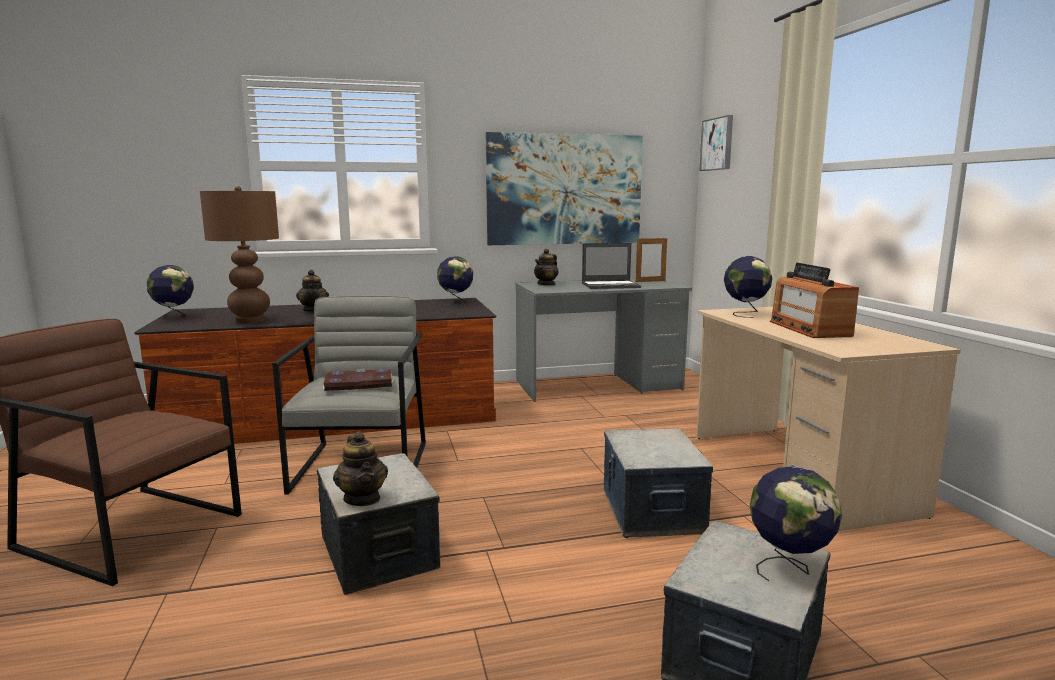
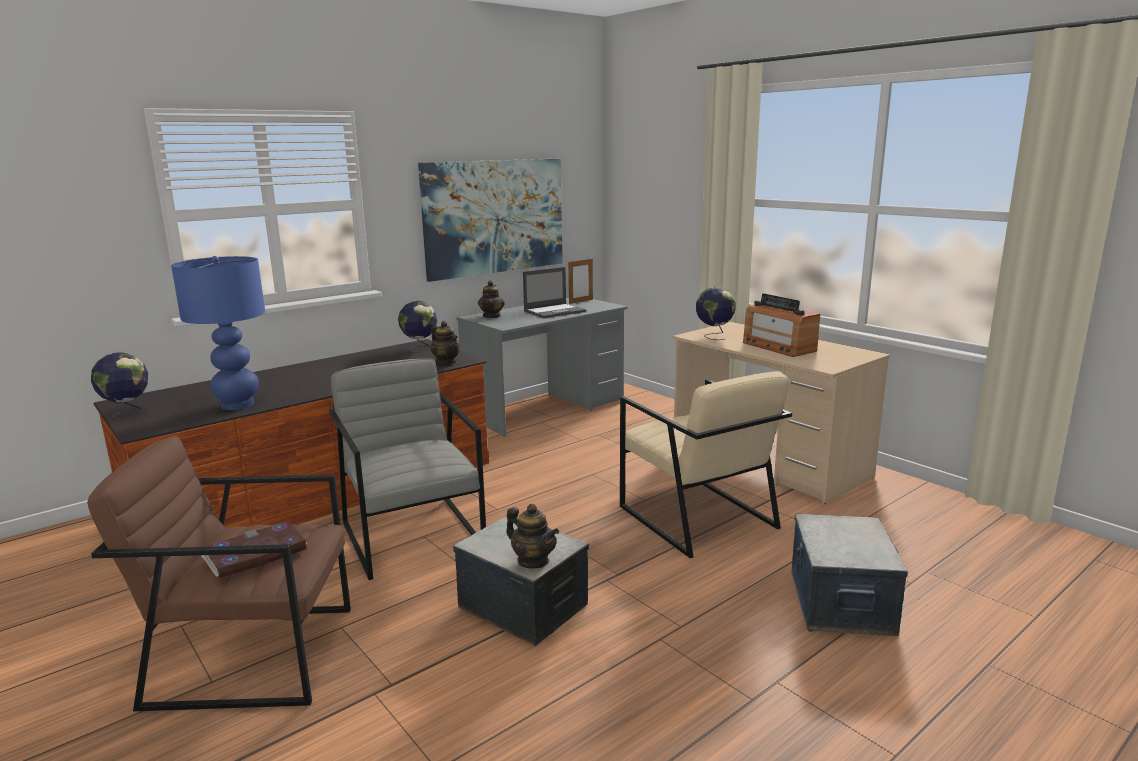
camera: 25 degrees left, 5 degrees up
(250, 321) = (237, 405): brown table lamp -> blue table lamp
(314, 310) = (283, 380): teapot -> teapot (446, 362)
(358, 384) = (418, 455): book -> book (255, 554)
(651, 511) = (696, 517): storage box -> beige armchair
(718, 144) = (629, 166): picture -> none
(789, 568) = (869, 535): globe -> none

